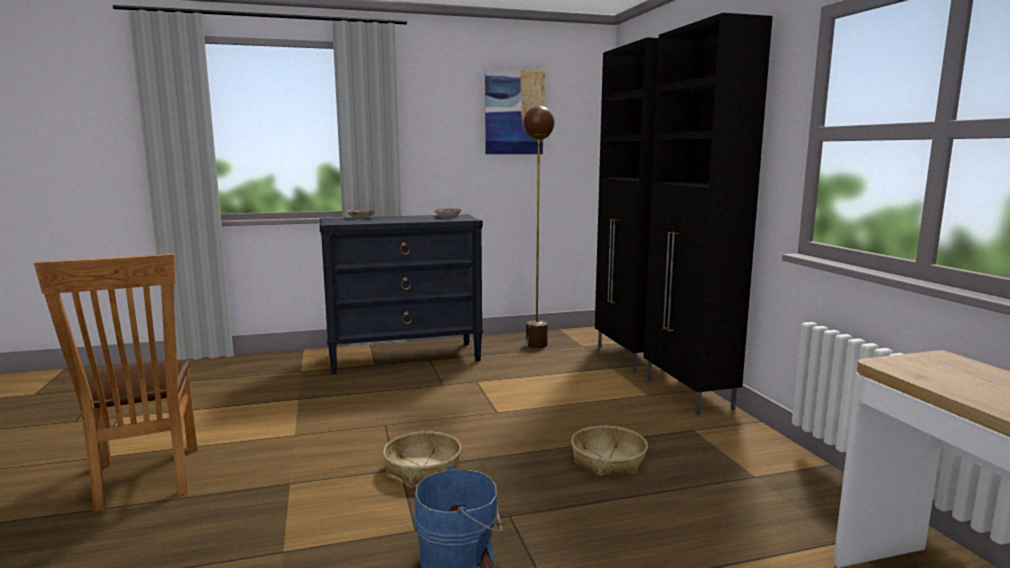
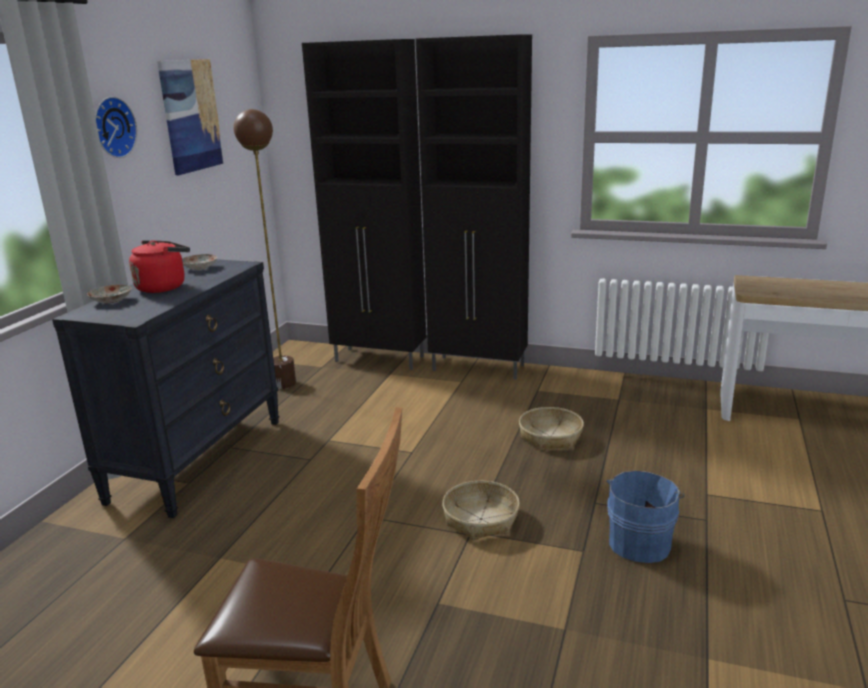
camera: 55 degrees left, 10 degrees up
(398, 218) = (163, 287): none -> red kettle
(427, 110) = (112, 127): none -> wall clock

